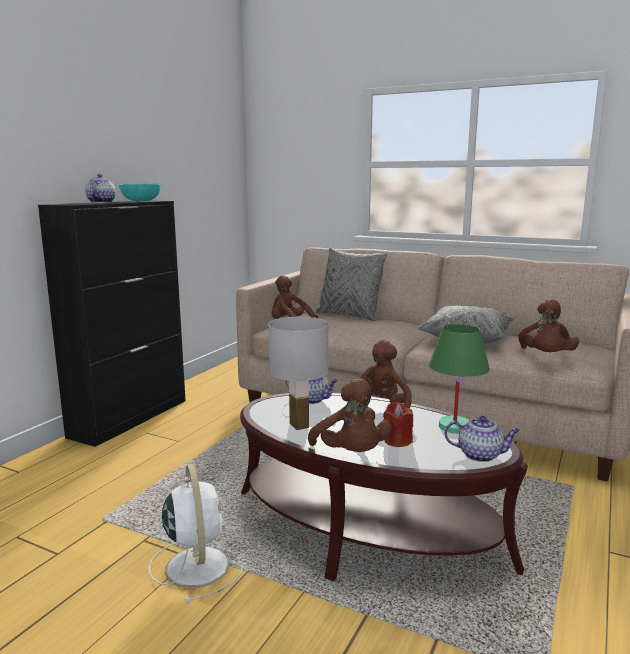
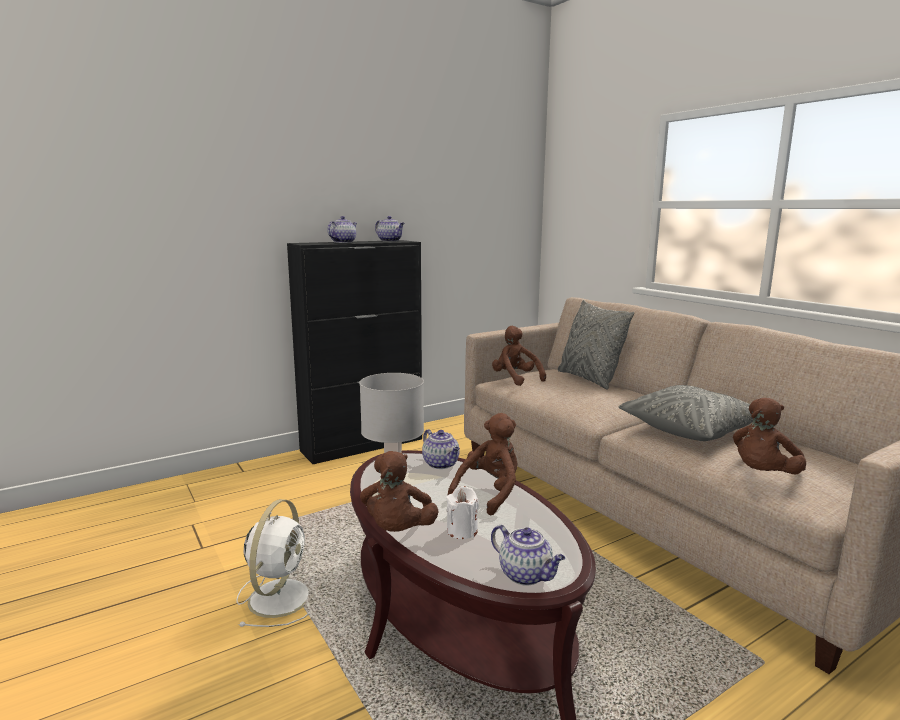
camera: 30 degrees right, 0 degrees up
(141, 200) = (390, 241): turquoise bowl -> teapot
(397, 441) = (462, 531): red candle -> white candle
(455, 427) = (546, 534): green table lamp -> none

